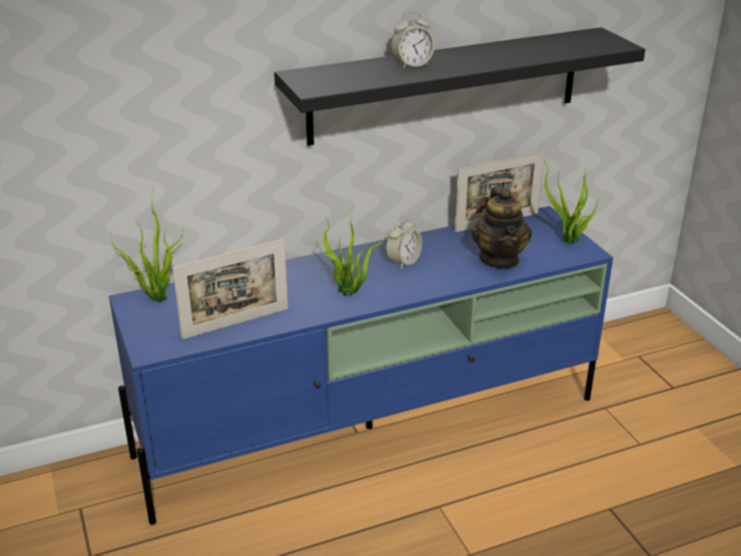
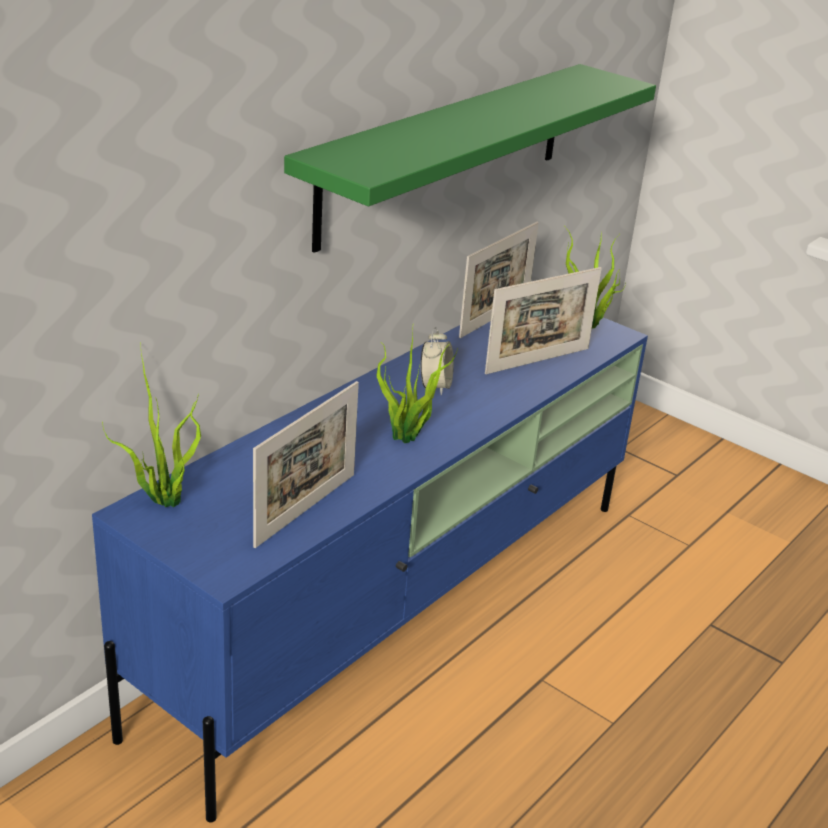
camera: 30 degrees left, 0 degrees up
(411, 65) = (442, 129): alarm clock -> none
(446, 85) = (447, 152): black shelf -> green shelf
(500, 259) = (537, 361): teapot -> picture frame

